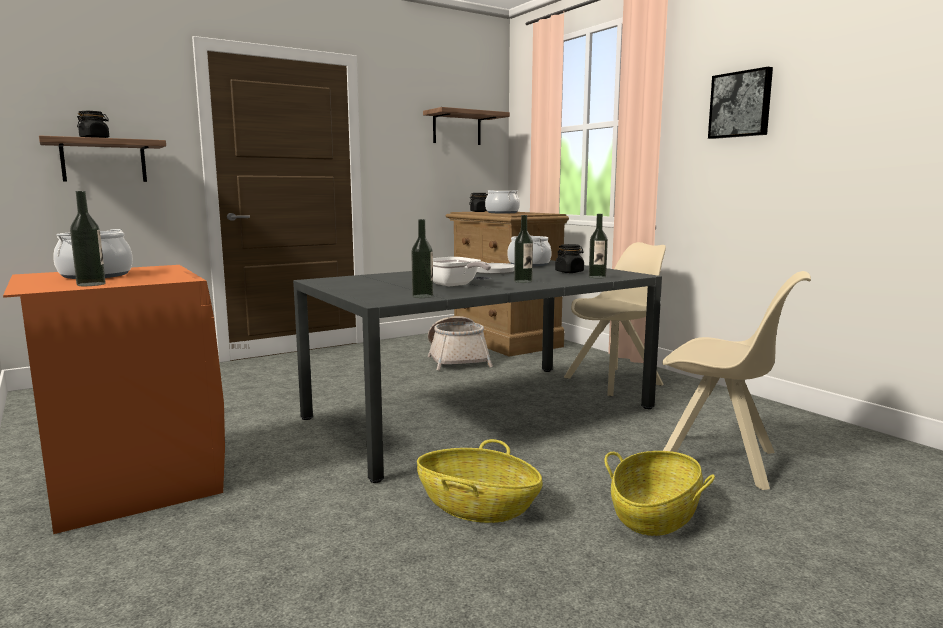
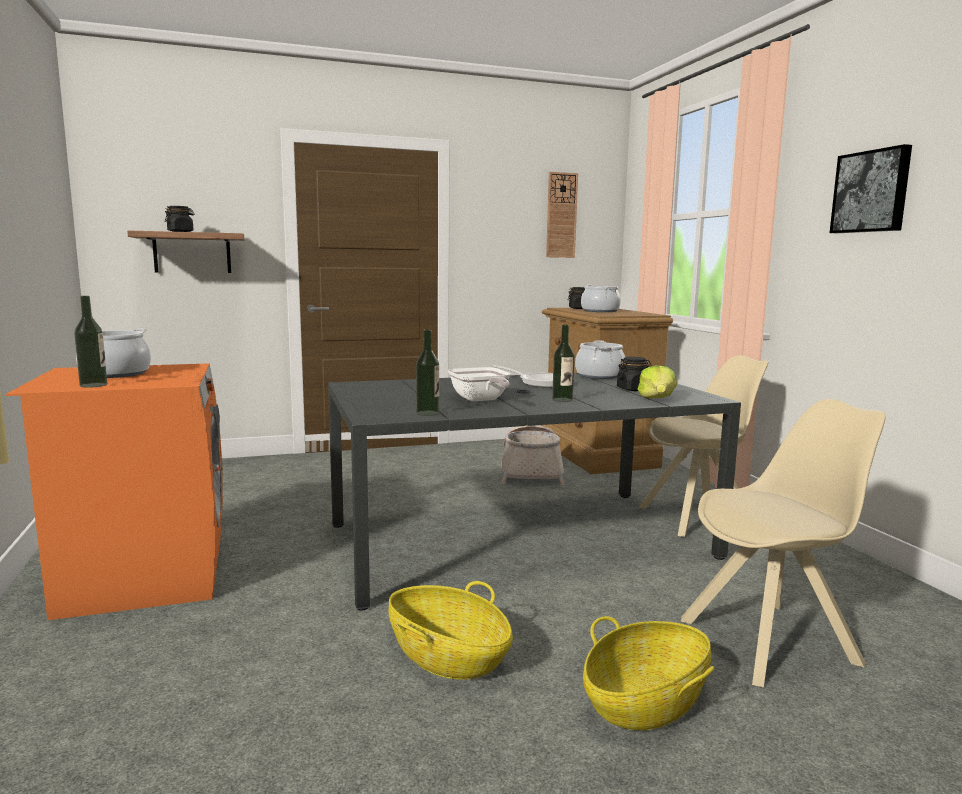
camera: 15 degrees right, 0 degrees up
(457, 128) = (561, 215): shelf -> wall clock
(597, 277) = (657, 399): bottle -> lettuce
(719, 461) = (771, 641): beige chair -> beige chair turned 60 degrees counterclockwise

